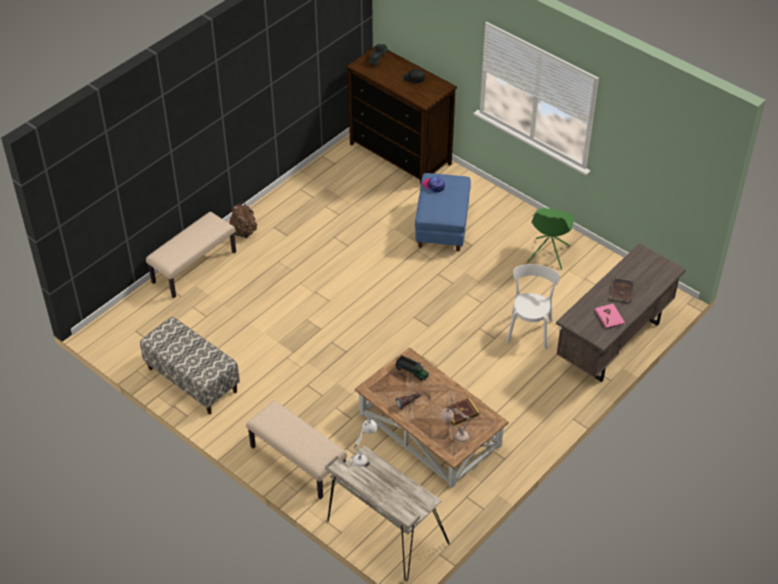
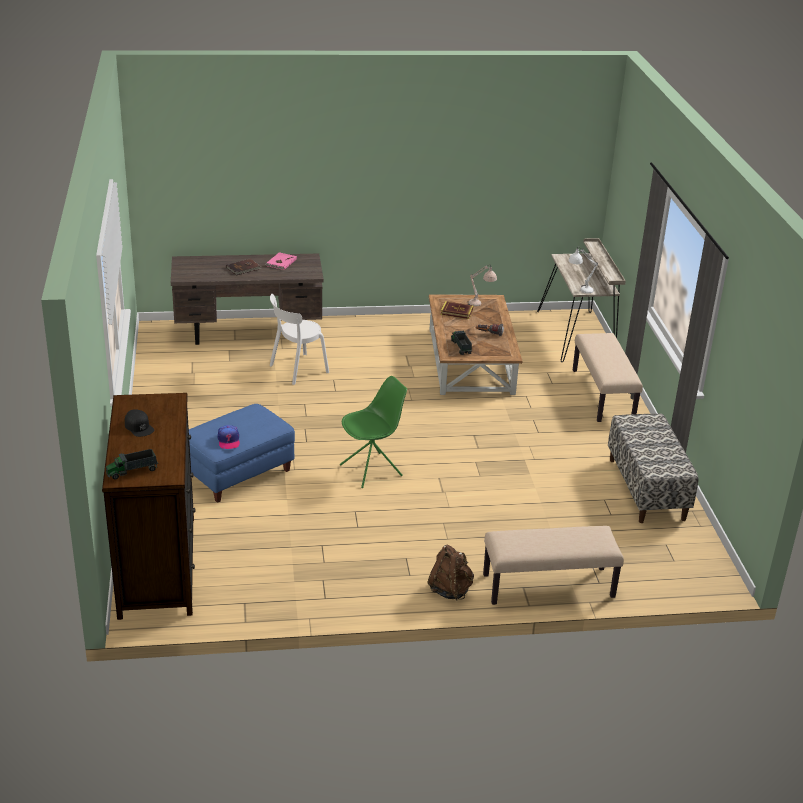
camera: 140 degrees left, 15 degrees down
(548, 254) = (188, 402): green chair -> green chair (372, 470)

